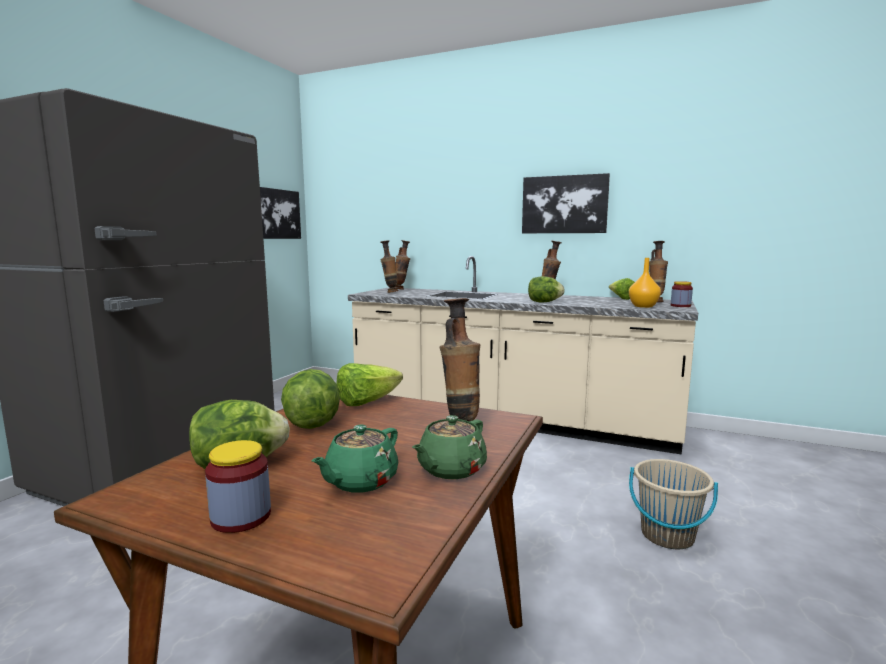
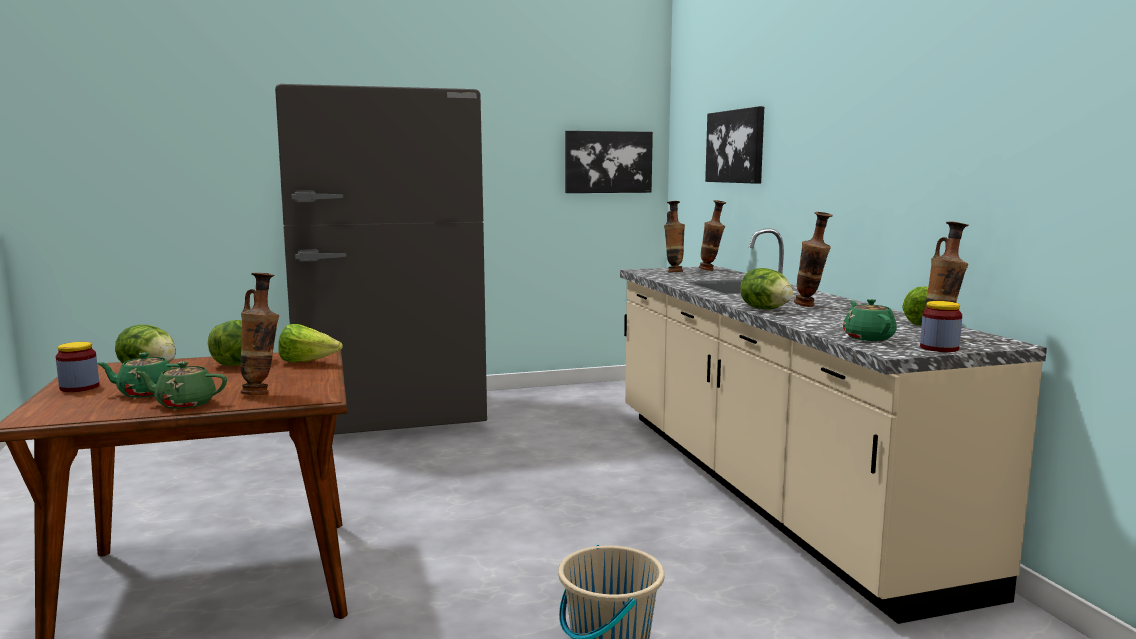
camera: 50 degrees right, 0 degrees up
(564, 204) = (892, 149): picture -> picture (735, 146)
(644, 306) = (868, 338): orange vase -> green teapot

